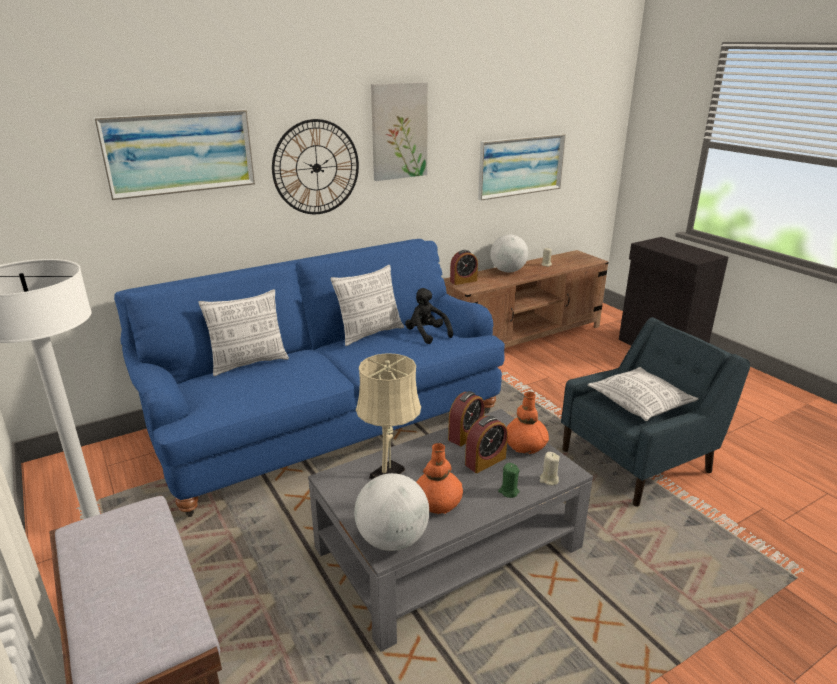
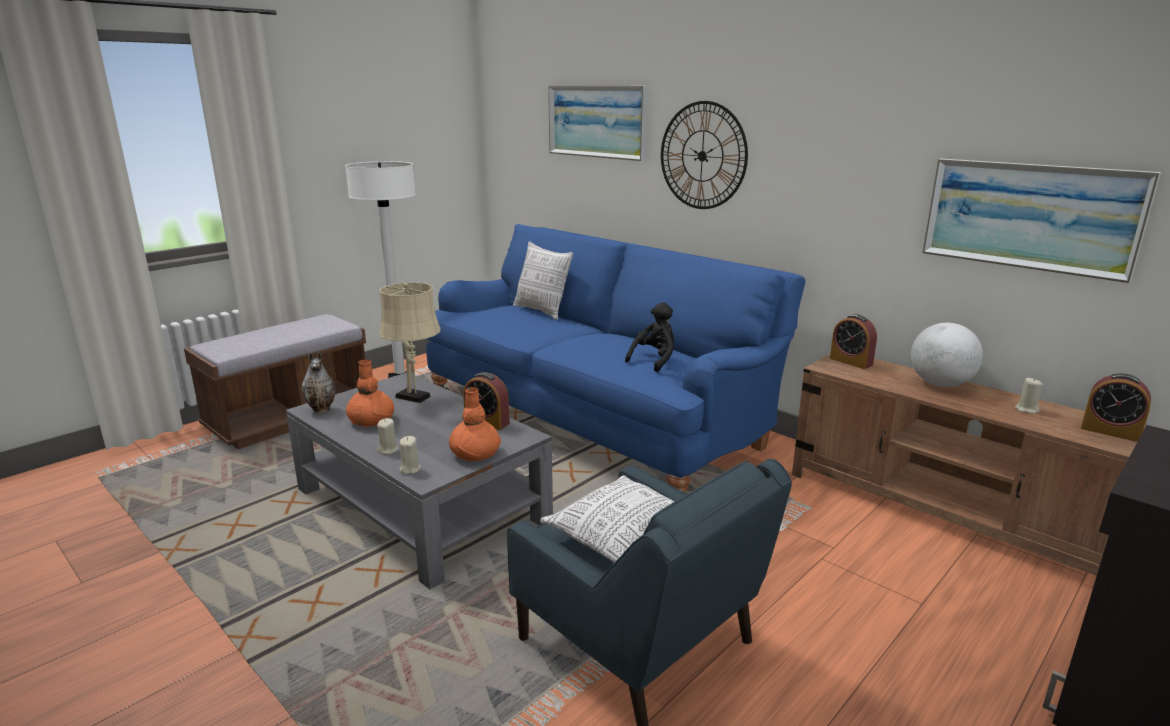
camera: 75 degrees right, 5 degrees down
(370, 333) = (633, 338): pillow -> none
(392, 539) = (322, 409): globe -> vase
(399, 131) = (804, 126): picture -> none
(485, 461) = (439, 435): alarm clock -> alarm clock (1110, 431)
(508, 491) = (388, 450): green candle -> beige candle

